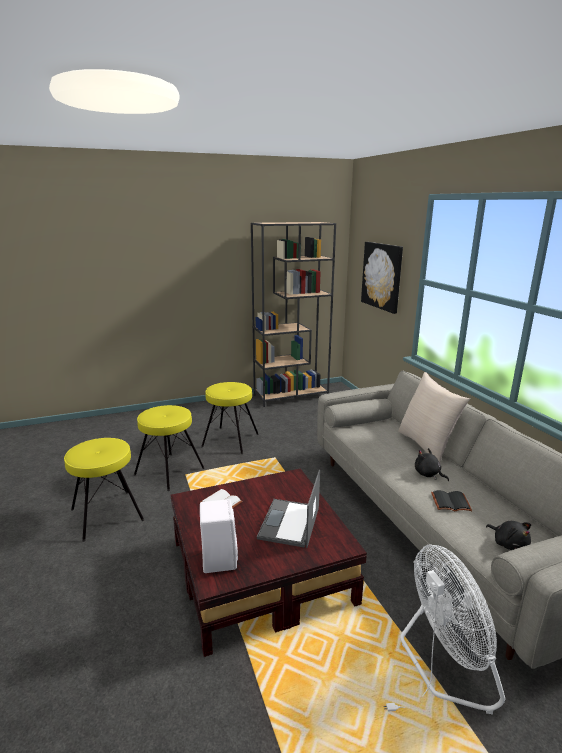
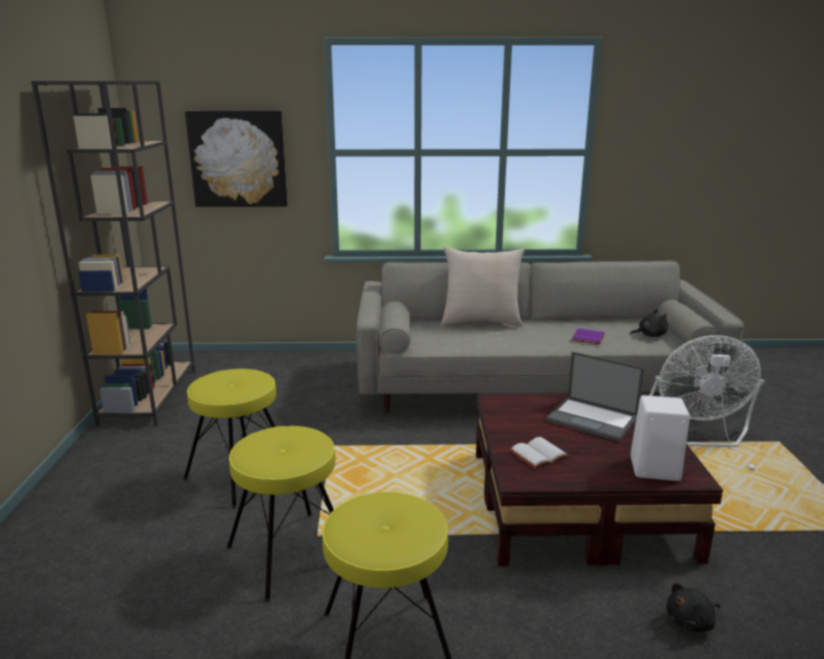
camera: 70 degrees left, 0 degrees up
(428, 474) = (536, 334): black plush toy -> black plush toy (691, 622)
(451, 502) = (587, 337): black book -> purple book

